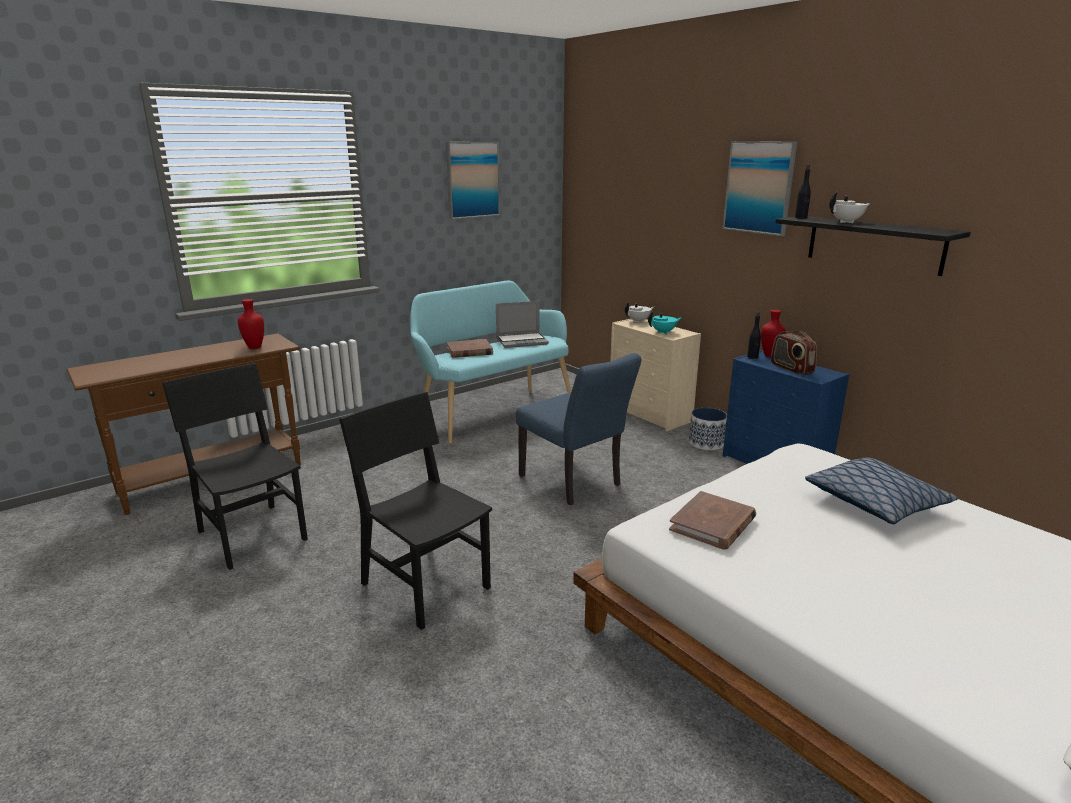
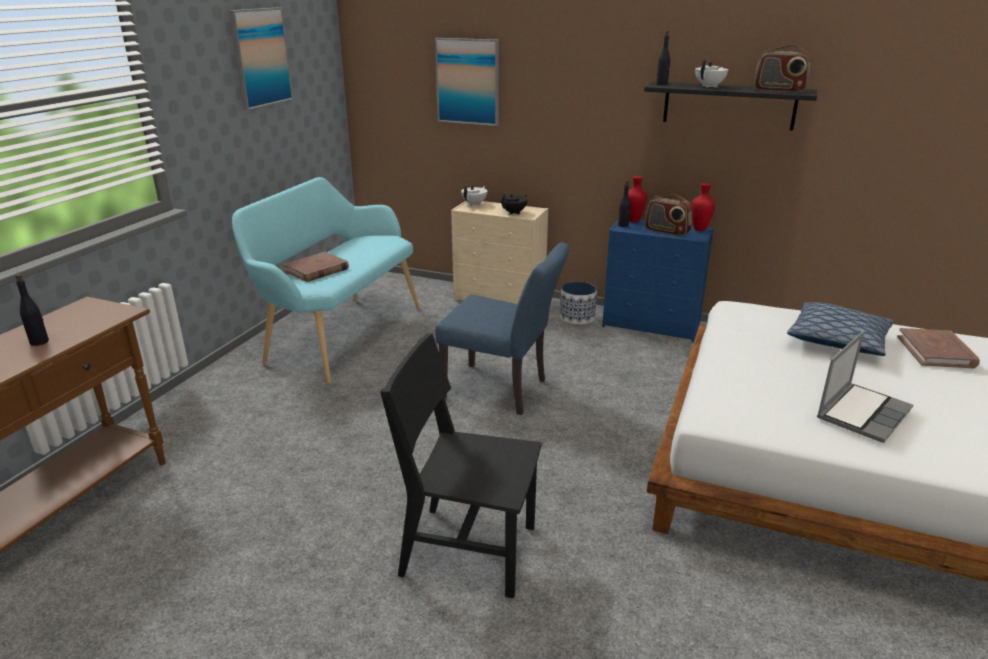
camera: 30 degrees left, 5 degrees up
(219, 352) = (39, 342): none -> black bottle
(252, 535) = (197, 571): black chair -> none
(255, 347) = (86, 323): red vase -> red vase (699, 229)
(522, 341) = (361, 247): laptop -> laptop (862, 413)
(663, 332) = (514, 212): turquoise teapot -> black teapot
(713, 524) = (758, 396): brown book -> brown book (936, 352)
(759, 187) = (604, 54): picture -> picture (468, 81)
(915, 229) = (779, 90): none -> radio

